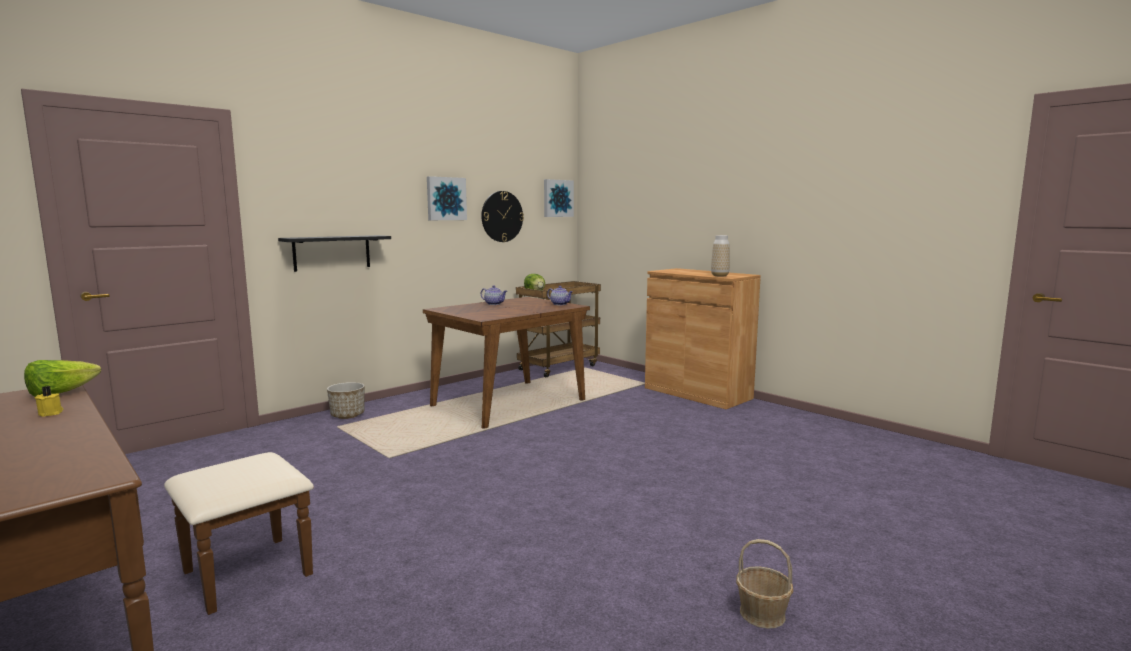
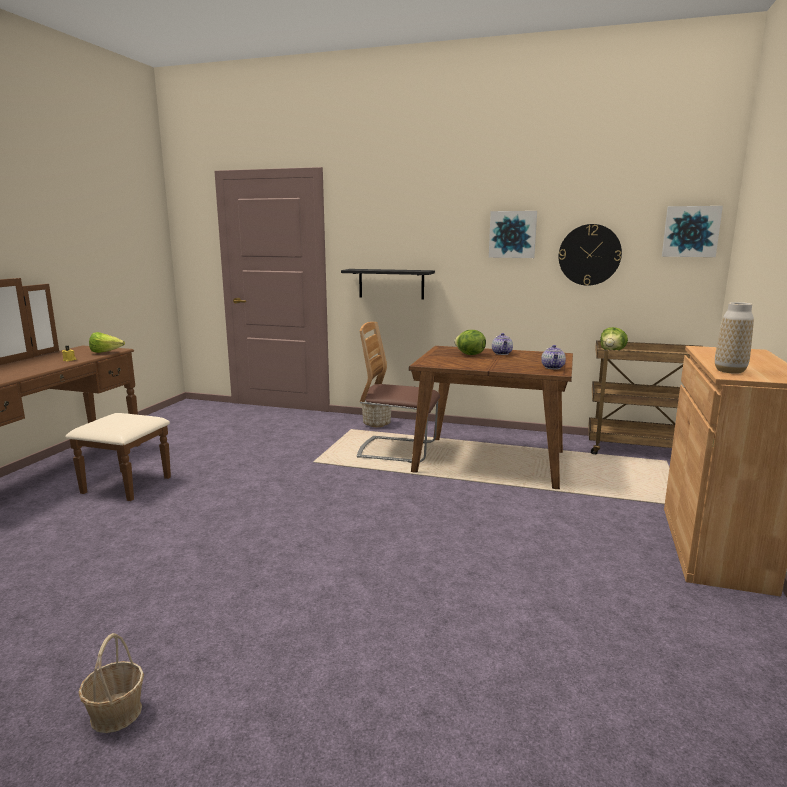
camera: 60 degrees right, 5 degrees up
(428, 422) = (397, 450): none -> chair
(479, 308) = (469, 354): none -> lettuce

